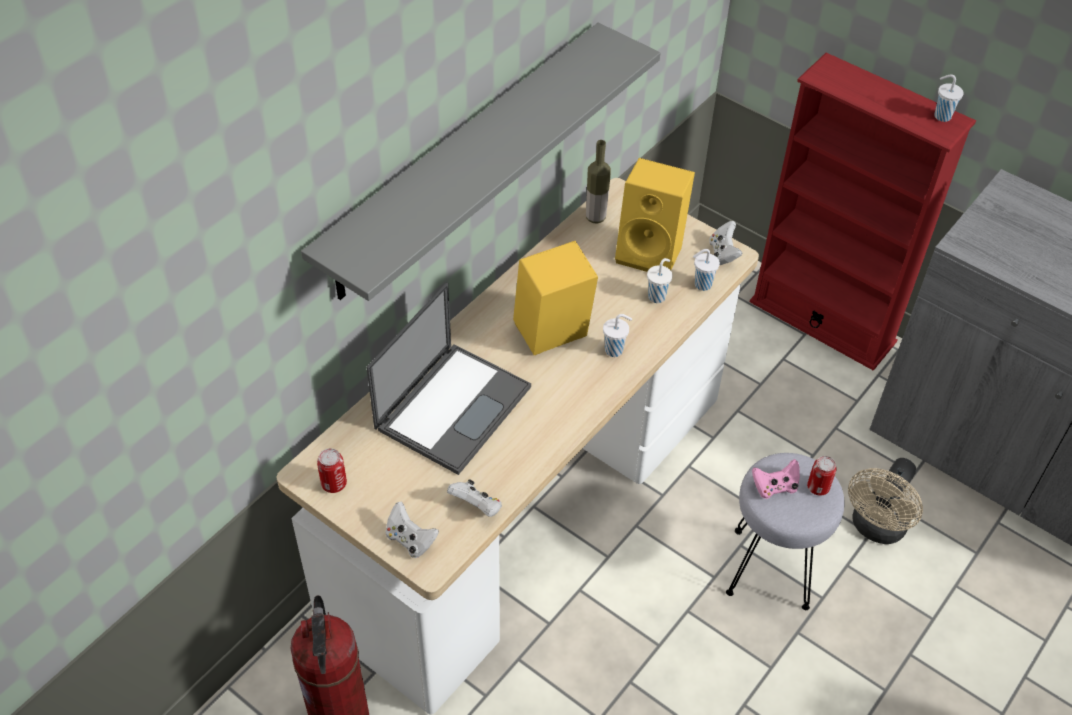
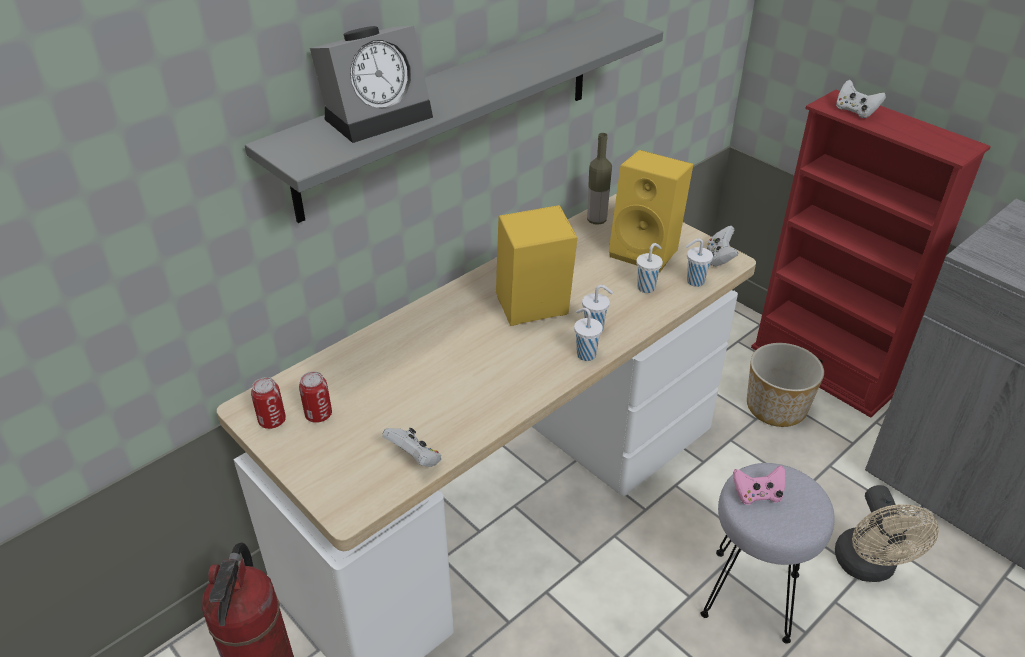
camera: 10 degrees right, 10 degrees down
(410, 540) = (334, 483): white game controller -> white game controller (855, 111)
(415, 200) = (379, 115): none -> alarm clock
(453, 406) = (417, 362): laptop -> none
(779, 370) = (775, 408): none -> planter
(818, 487) = (805, 500): can -> can (318, 415)
(876, 528) = (868, 567): beige fan -> beige fan turned 45 degrees counterclockwise
(941, 116) = (953, 140): white cup -> white cup (585, 354)

